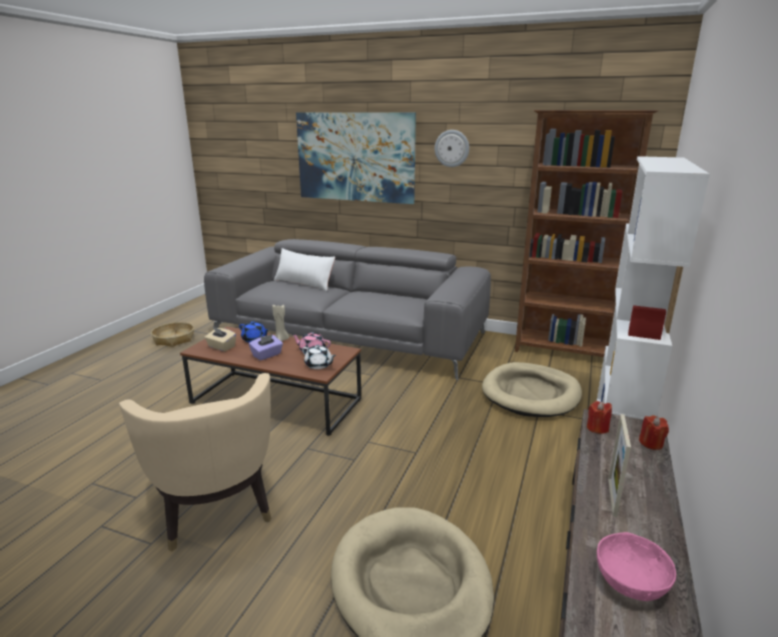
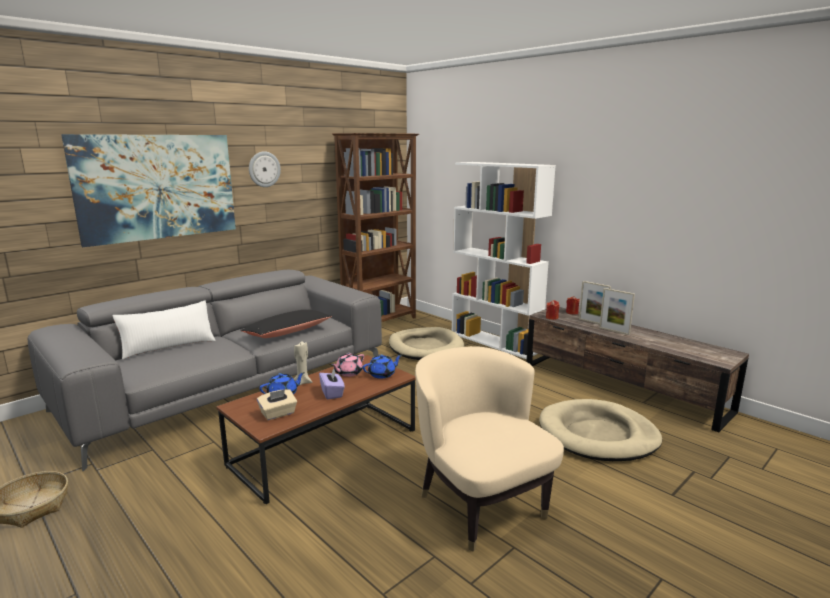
camera: 65 degrees left, 5 degrees down
(215, 507) = (479, 504): beige armchair -> beige armchair turned 120 degrees counterclockwise
(319, 365) = (382, 374): white teapot -> blue teapot
(367, 305) = (288, 332): none -> black pillow
(630, 469) = (592, 322): none -> picture frame
(630, 582) = (673, 344): pink bowl -> none

